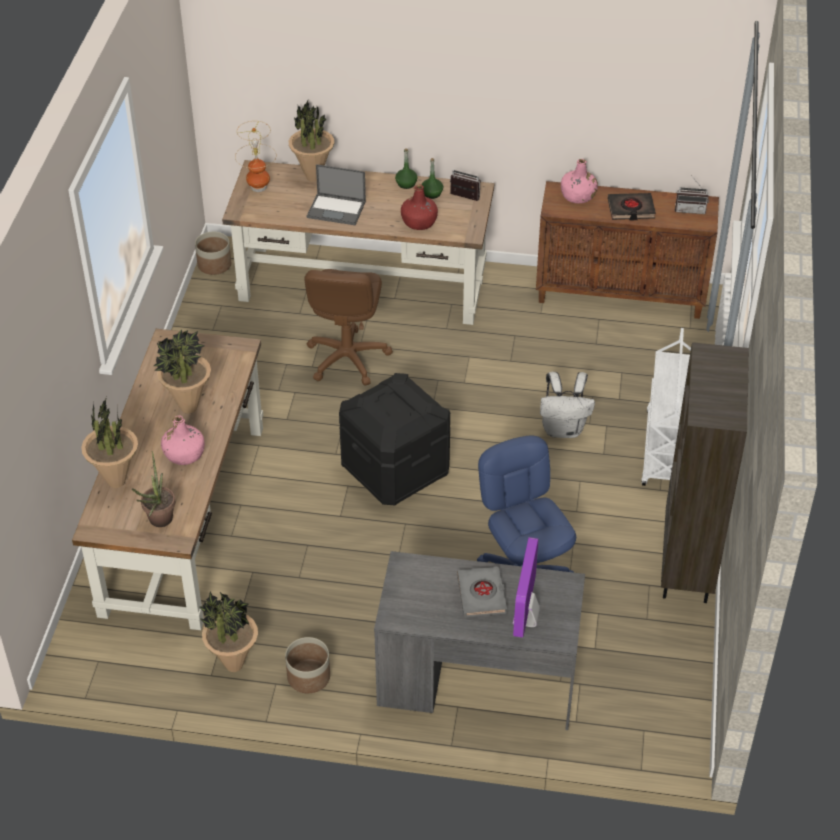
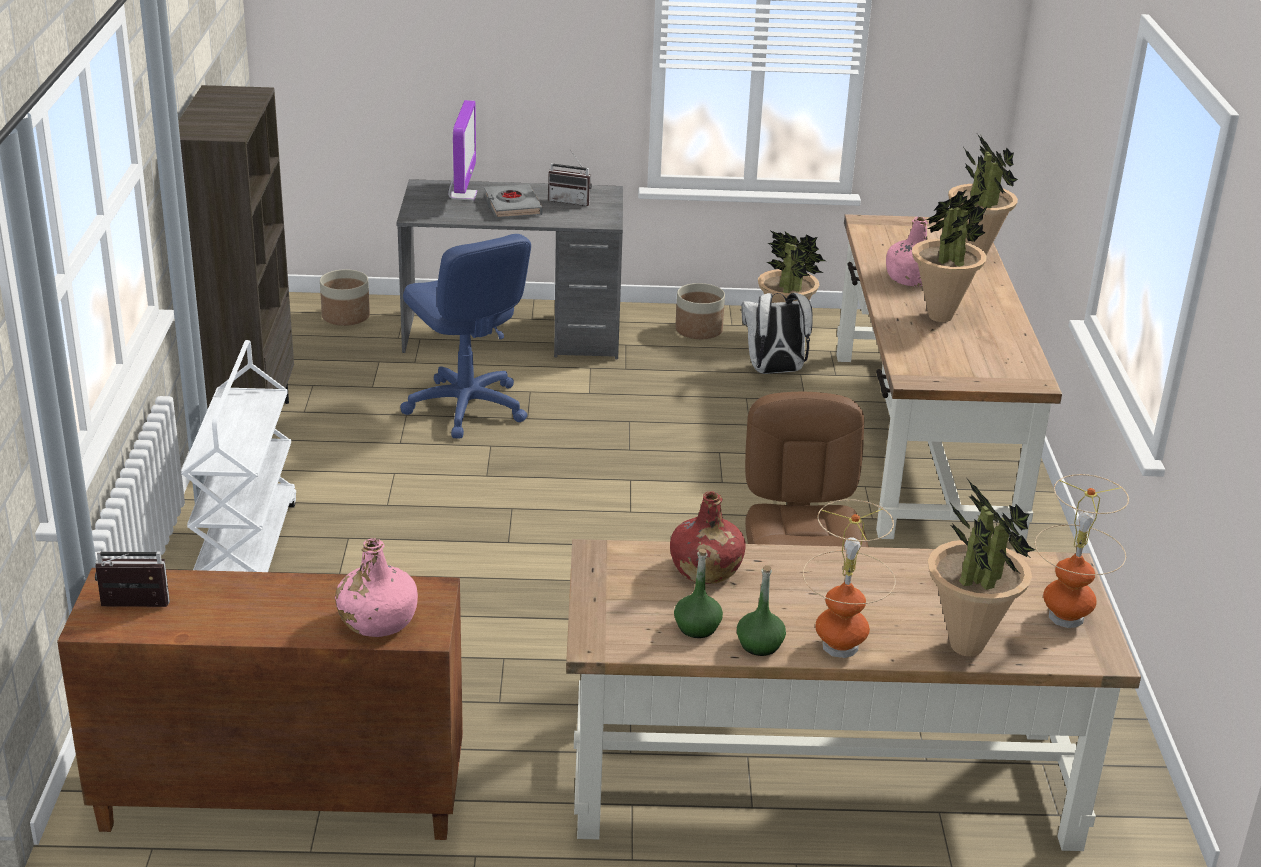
camera: 170 degrees right, 15 degrees down
(158, 522) = (898, 231): potted plant -> none
(214, 264) = (1141, 798): planter -> planter (345, 316)
(337, 209) = (879, 583): laptop -> none
(370, 180) = (840, 647): none -> table lamp
(394, 470) = (661, 501): black storage box -> none
(463, 198) = (628, 622): radio -> radio (571, 201)
(563, 429) = (409, 564): white backpack -> white backpack (774, 371)
(631, 209) = (265, 600): black book -> none

